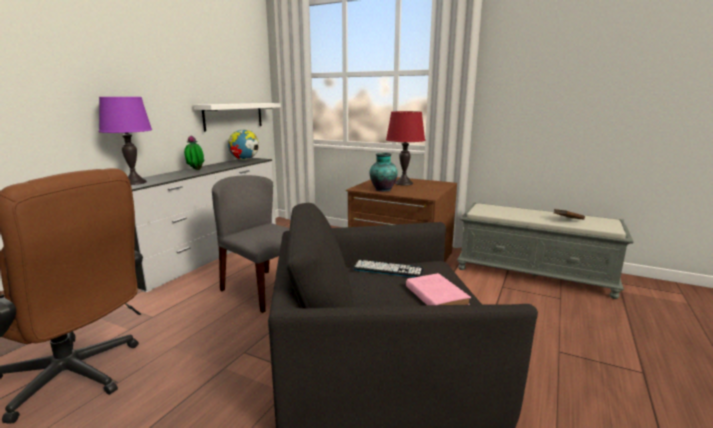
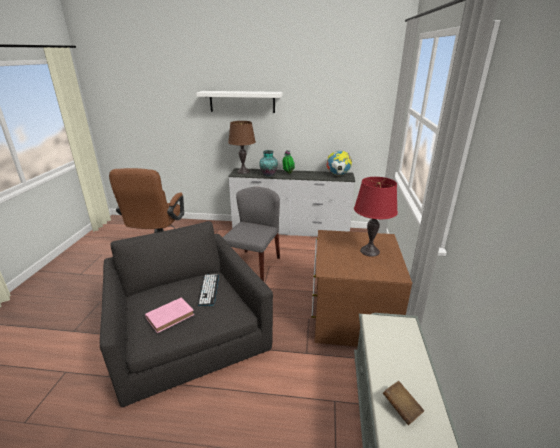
camera: 70 degrees right, 10 degrees up
(134, 182) = (243, 171): purple table lamp -> brown table lamp
(233, 116) = (345, 138): white shelf -> white shelf (242, 101)
(382, 190) = (330, 245): vase -> vase (268, 175)

